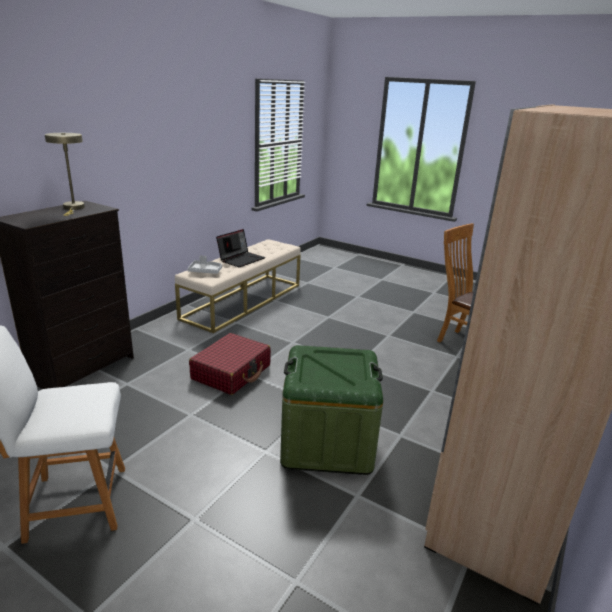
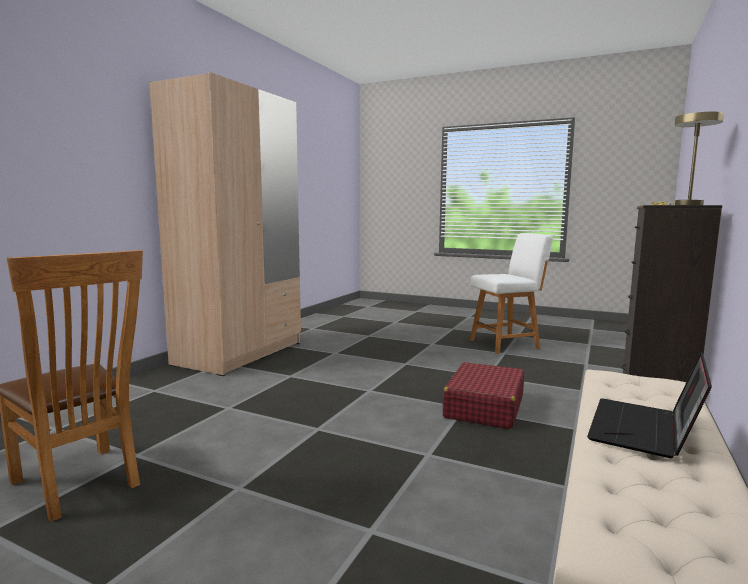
camera: 175 degrees right, 15 degrees down
(205, 271) = (649, 387): grey tray -> none
(327, 442) = (357, 369): green storage box -> none

